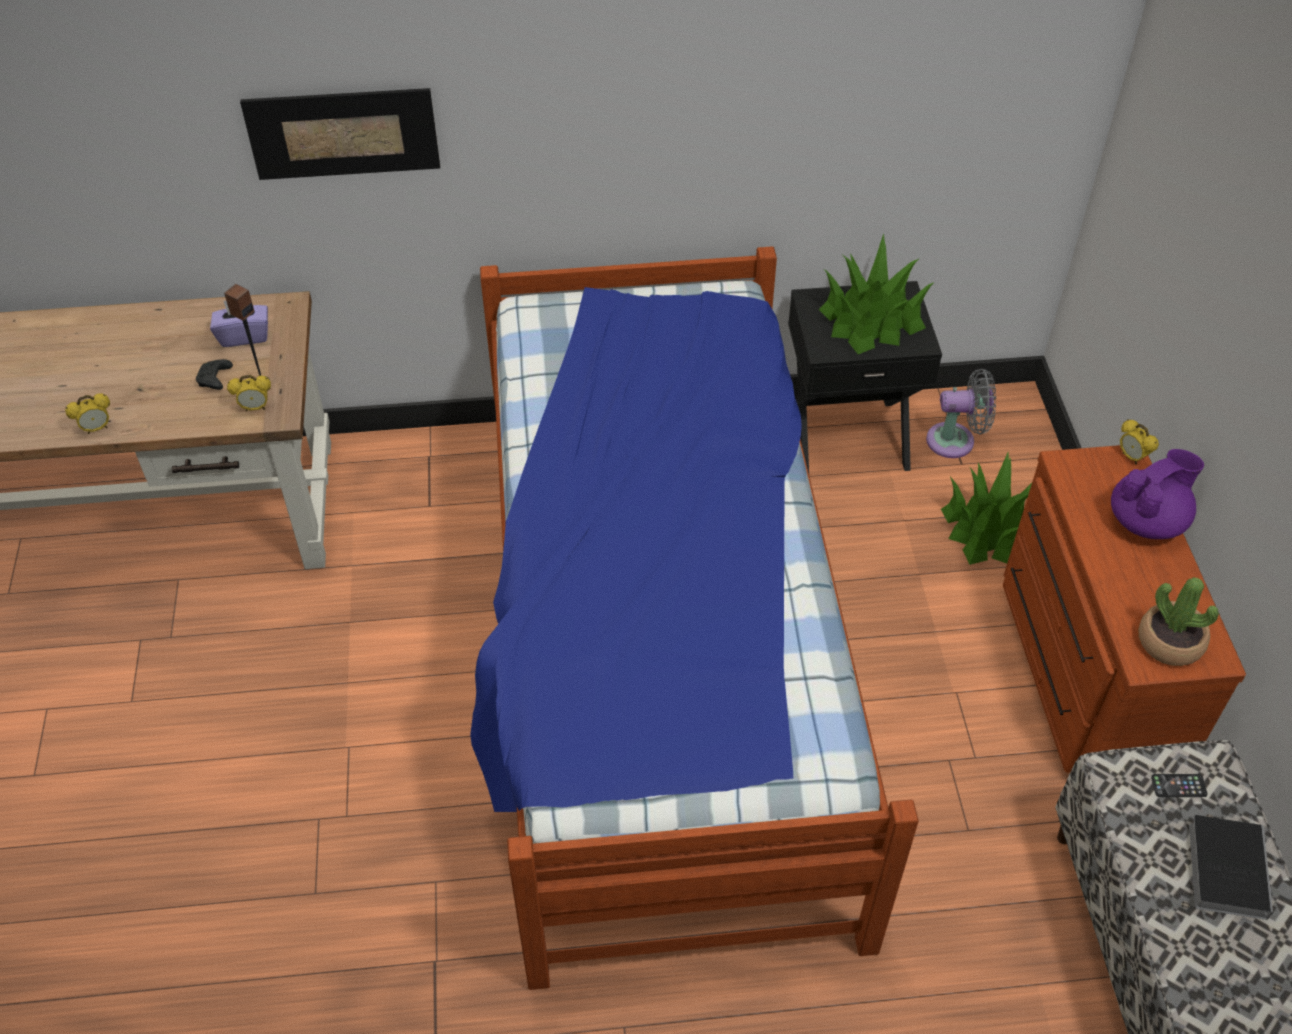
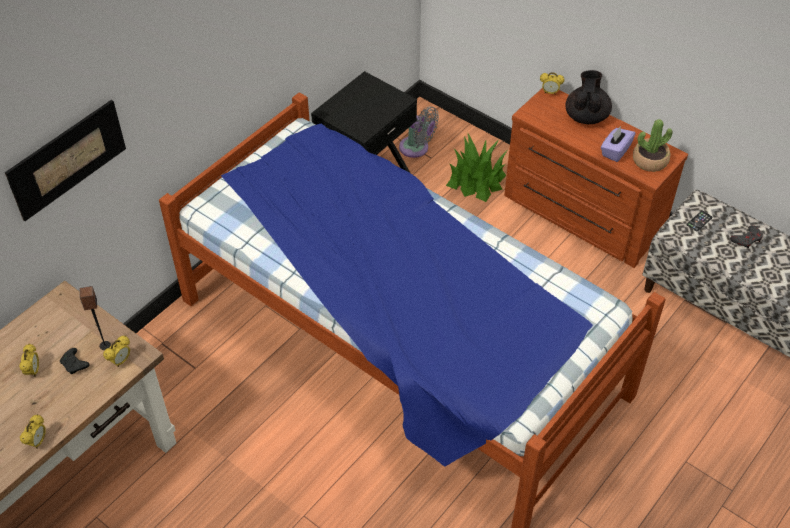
camera: 45 degrees left, 0 degrees up
(176, 359) = (33, 371): none -> alarm clock
(244, 335) = (59, 330): purple tissue box -> purple tissue box (615, 151)
(870, 320) = (366, 103): potted plant -> none
(956, 441) = (416, 148): grey fan -> grey fan turned 75 degrees clockwise
(1147, 521) = (586, 116): purple teapot -> black teapot
(1226, 867) = (747, 239): book -> grey game controller

